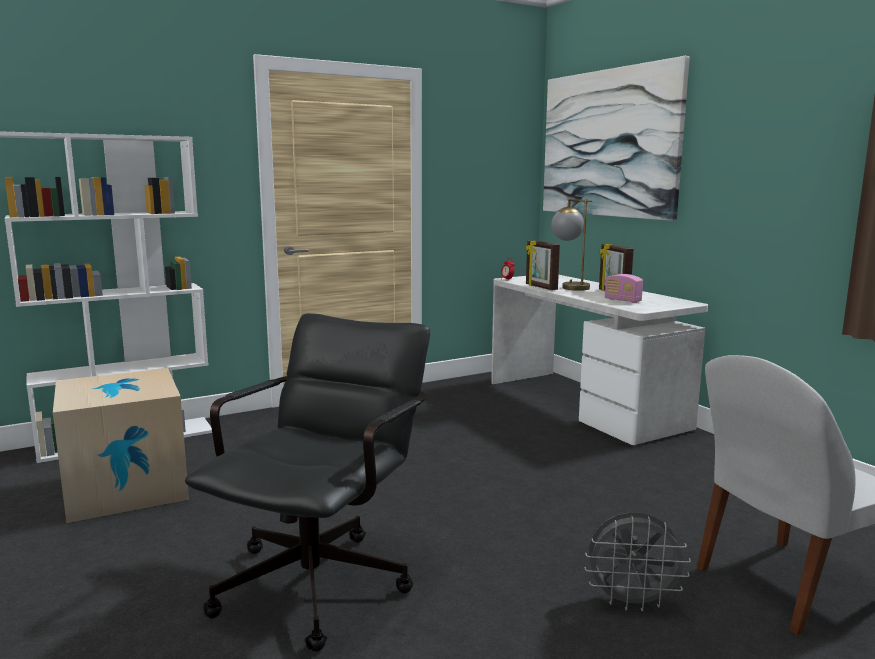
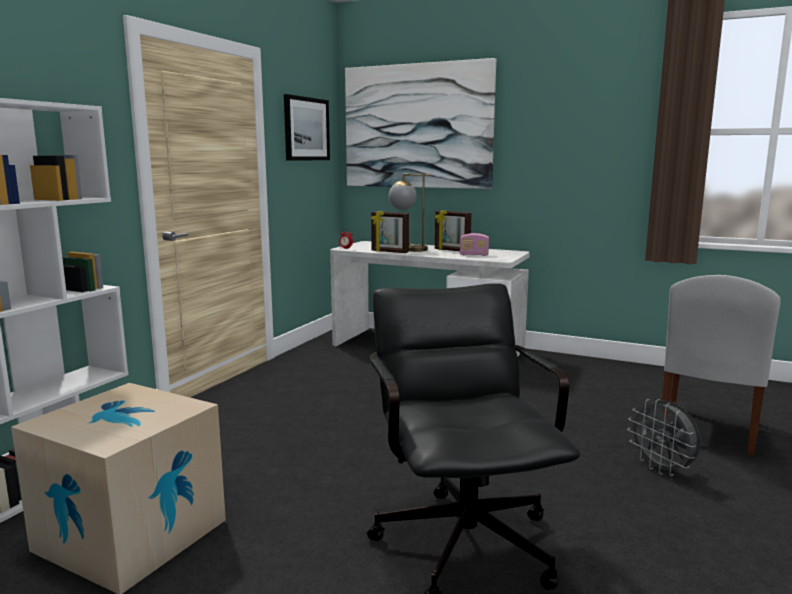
camera: 35 degrees left, 0 degrees up
(487, 149) = (306, 129): none -> picture
(632, 602) = (662, 469): grey fan -> grey fan turned 90 degrees clockwise

